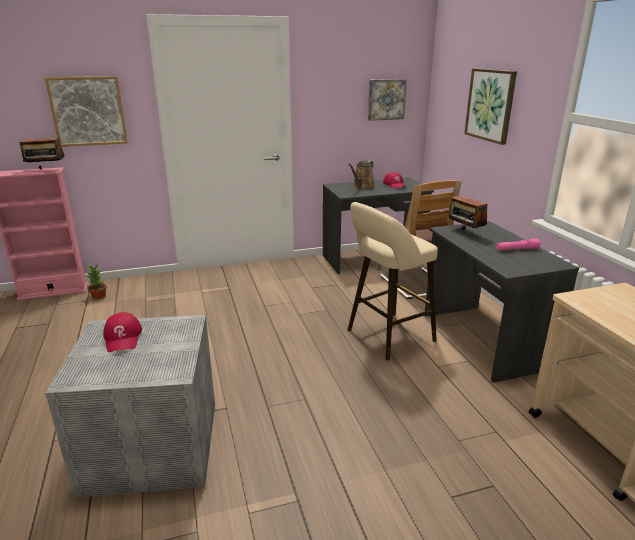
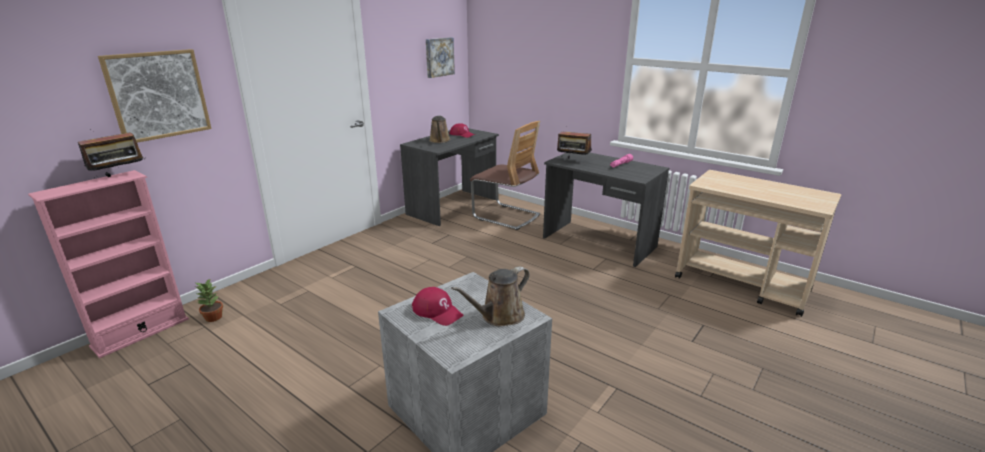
camera: 35 degrees left, 0 degrees up
(155, 362) = (499, 316): none -> brown watering can
(386, 337) = (536, 261): beige stool -> none
(490, 105) = (547, 56): picture -> none

